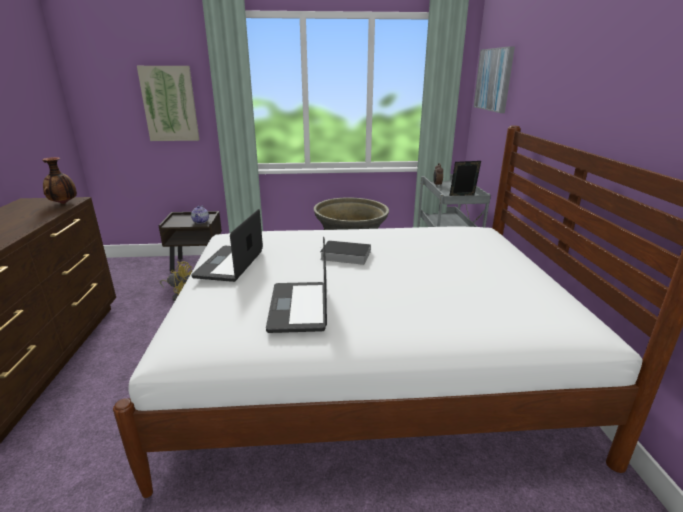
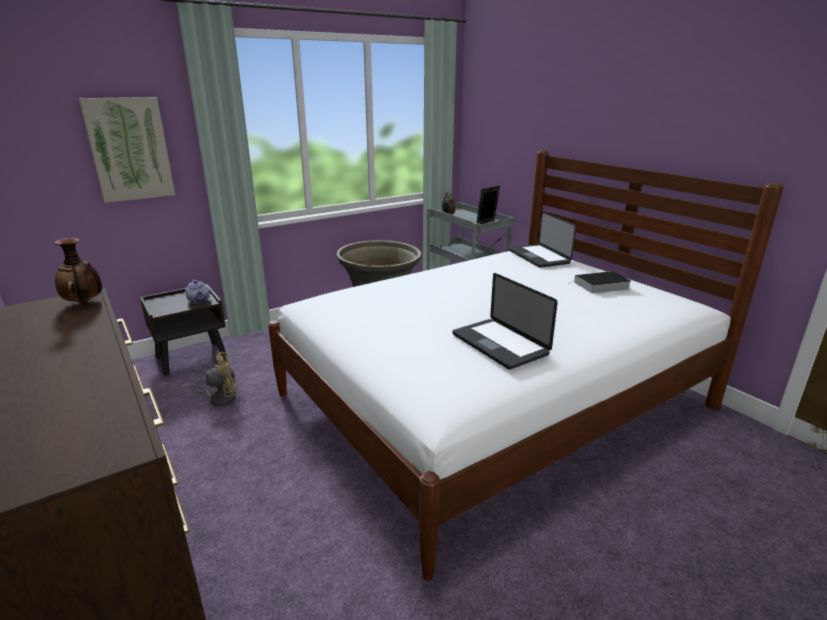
camera: 30 degrees left, 0 degrees up
(230, 264) = (371, 327): laptop -> laptop (538, 257)
(344, 255) = (464, 294): book -> book (600, 286)
(494, 79) = (495, 106): picture -> none

